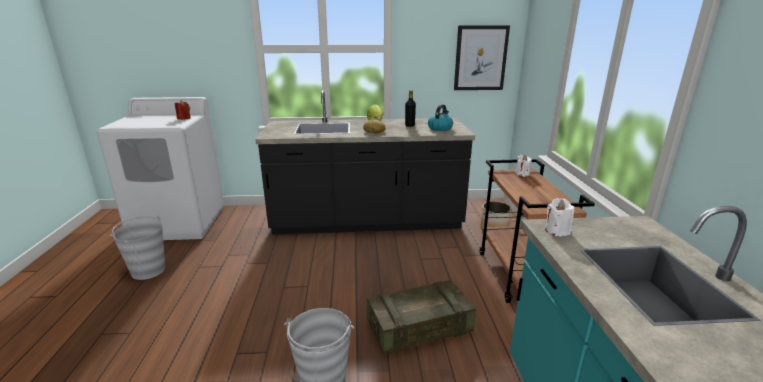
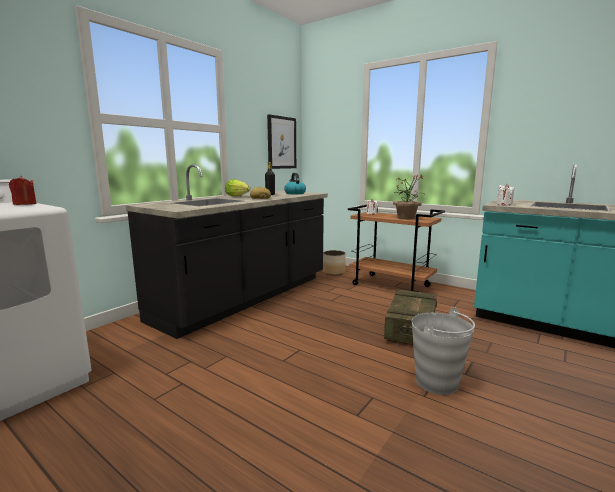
camera: 50 degrees left, 10 degrees down
(148, 270) = (81, 443): grey bucket -> none
(534, 196) = (406, 218): none -> potted plant

